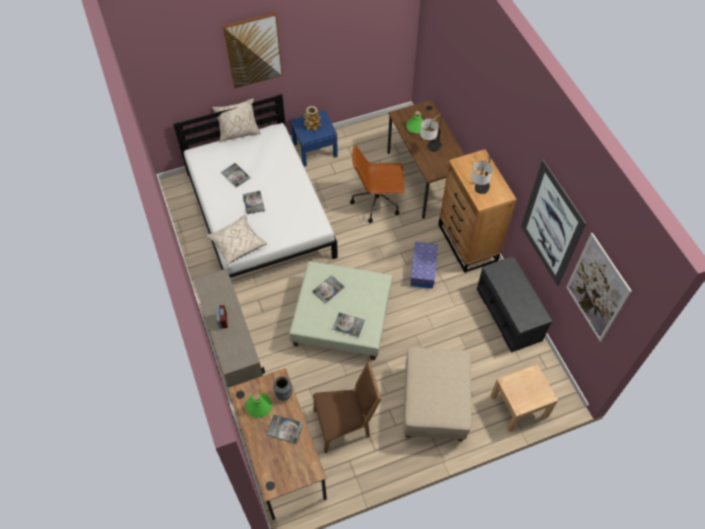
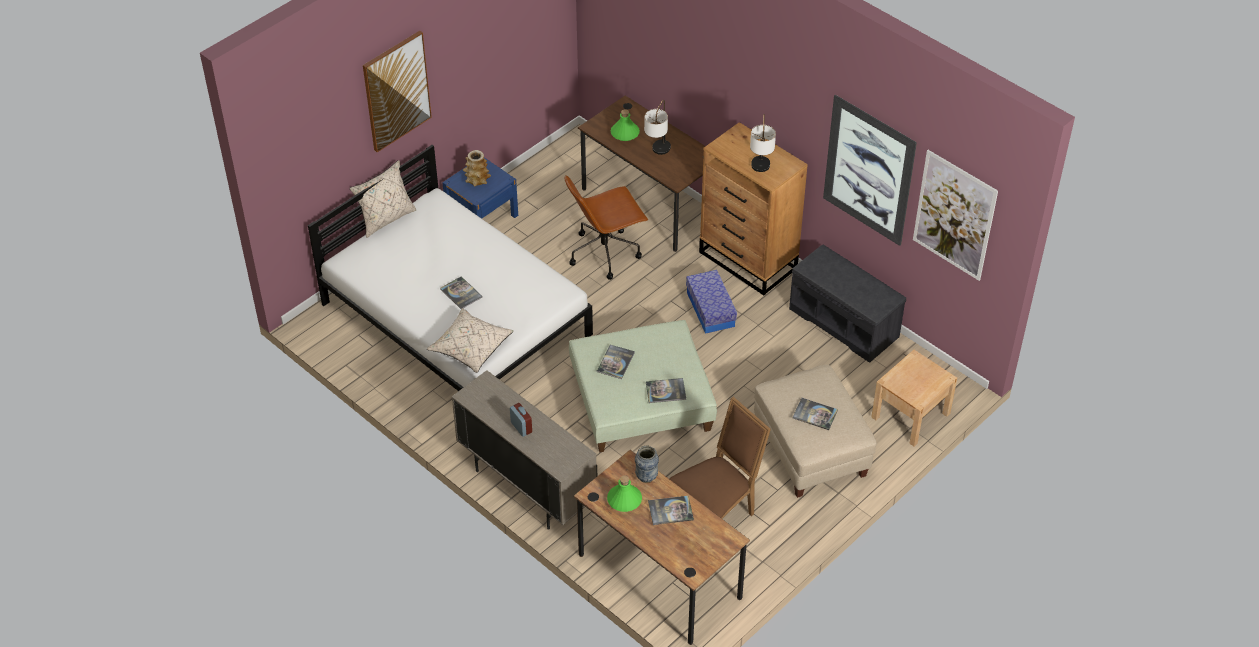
camera: 25 degrees left, 10 degrees down
(235, 175) = (415, 269): book -> book (815, 414)

